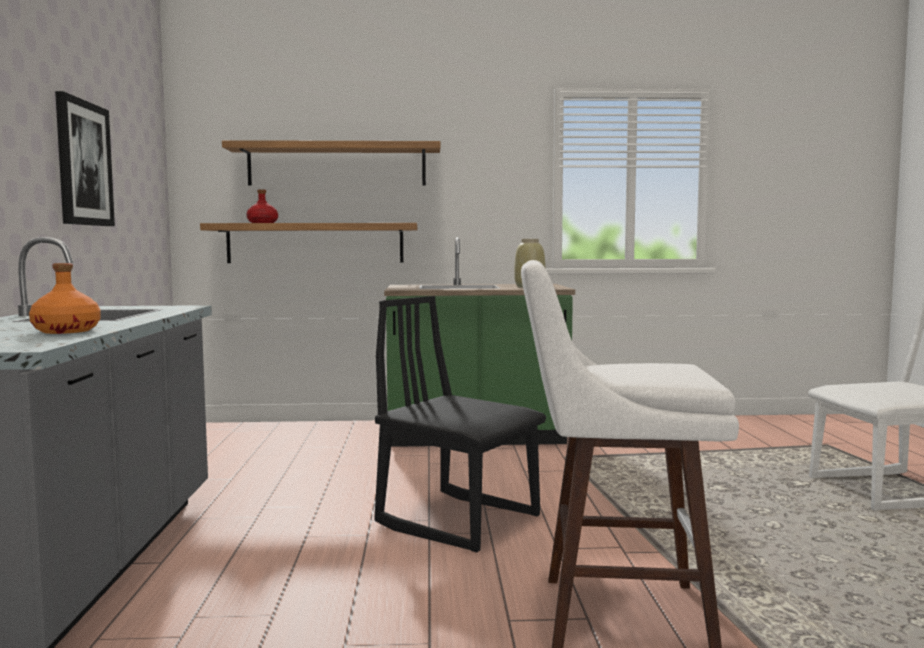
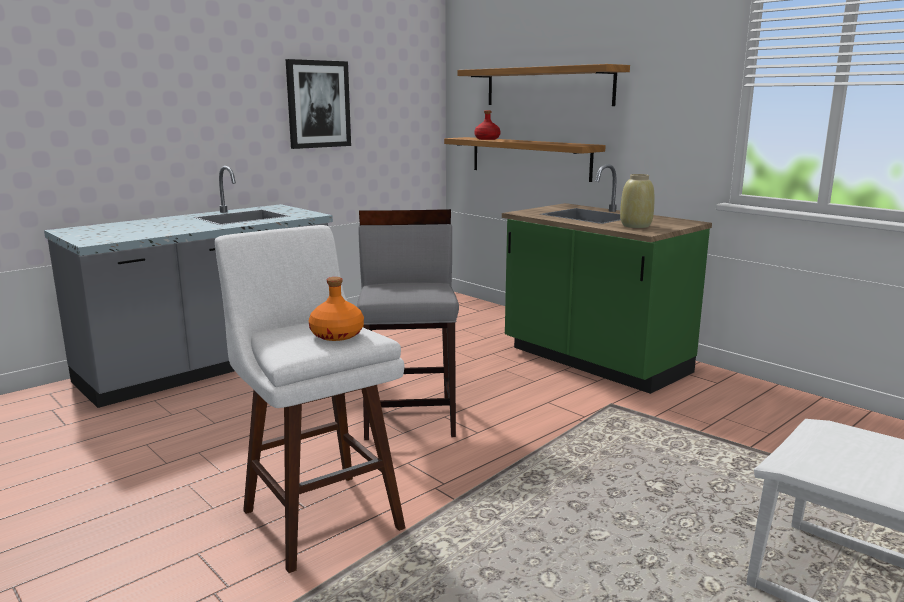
camera: 50 degrees right, 10 degrees up
(66, 331) = (159, 231): orange bottle -> orange bottle (337, 335)
(459, 520) = (410, 417): black chair -> grey stool

